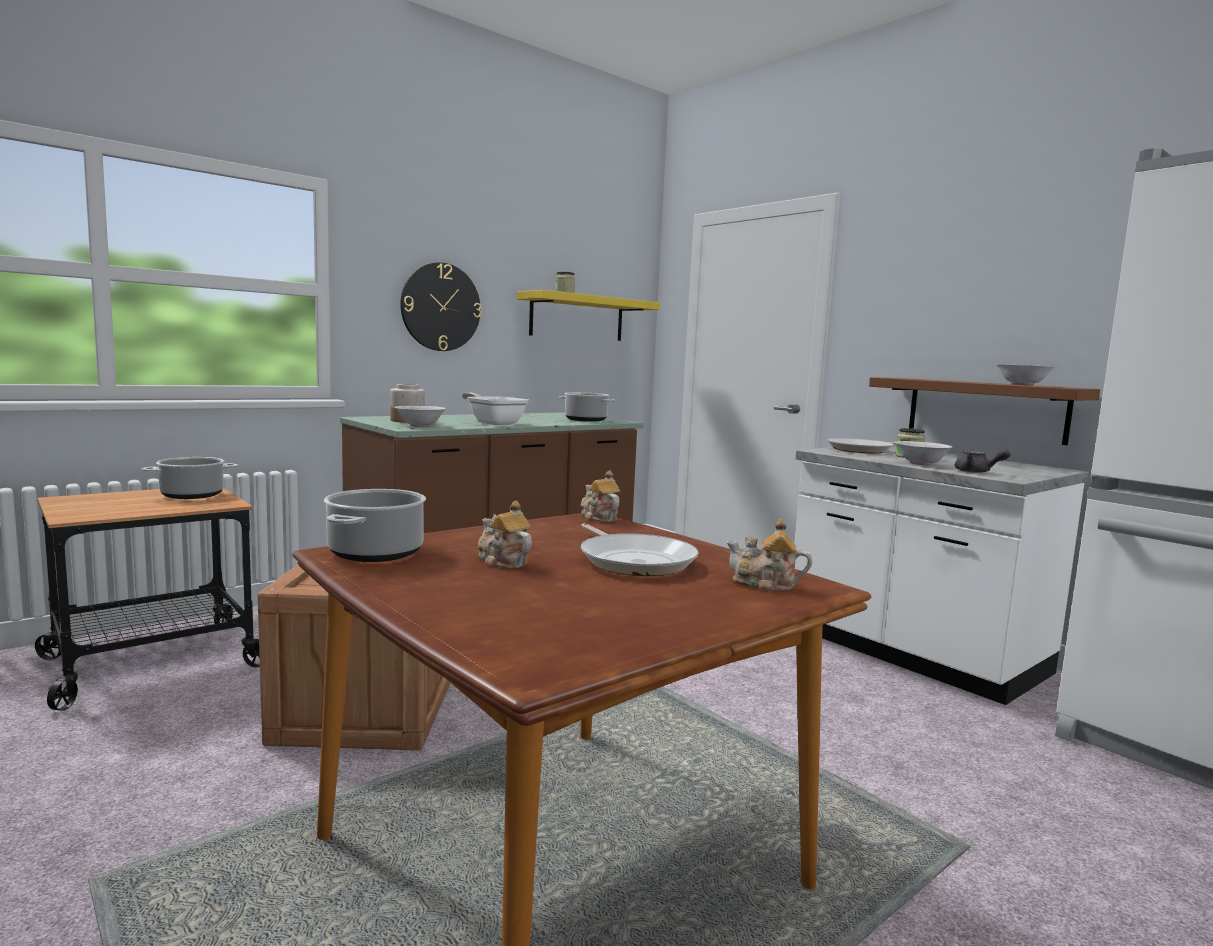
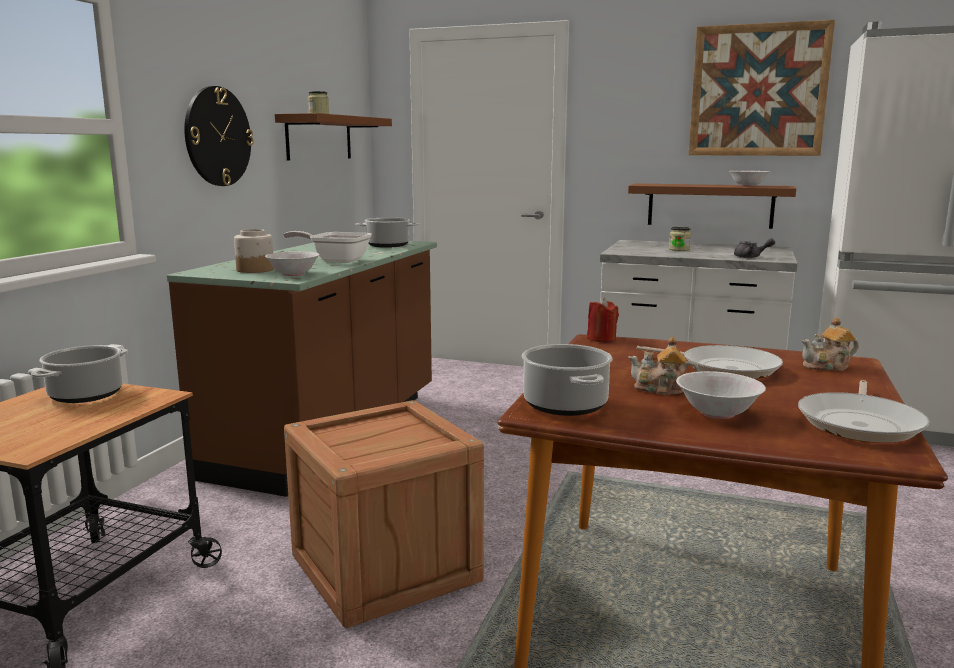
camera: 30 degrees left, 5 degrees up
(577, 318) = (319, 138): yellow shelf -> brown shelf
(598, 517) = (601, 339): teapot -> red candle
(862, 450) = (636, 247): frying pan -> frying pan (860, 423)
(920, 463) = (704, 255): white bowl -> white bowl (717, 413)
(1055, 262) = (758, 91): none -> picture

